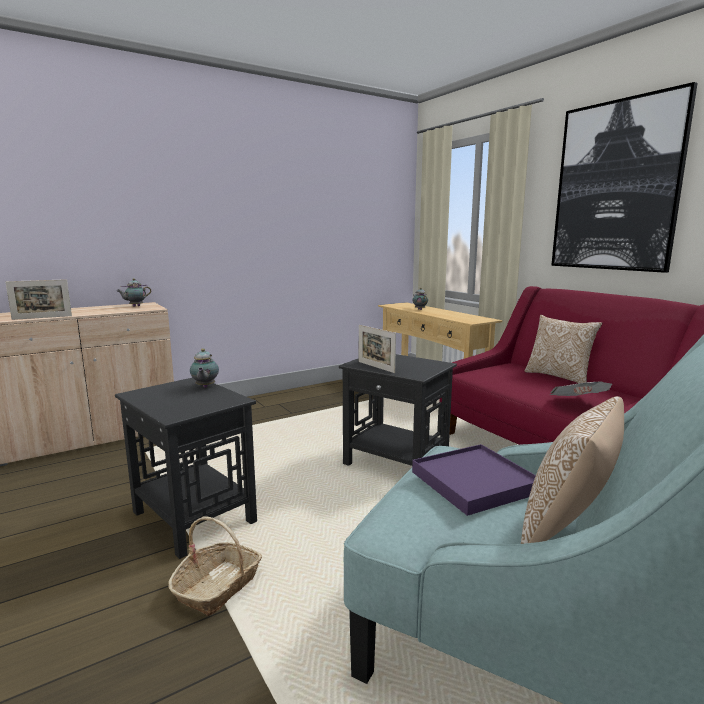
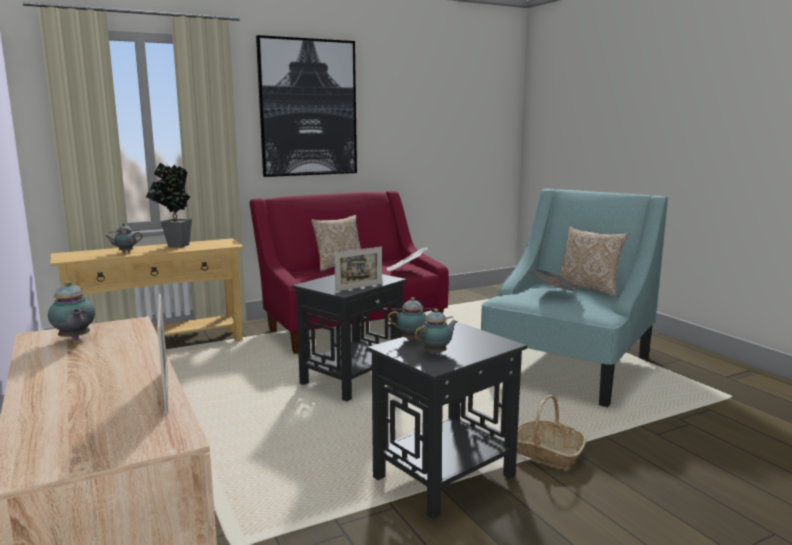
camera: 85 degrees left, 0 degrees up
(166, 393) = (436, 353): none -> teapot
(450, 314) = (175, 246): none -> potted plant
(475, 482) = (554, 294): purple tray -> newspaper

